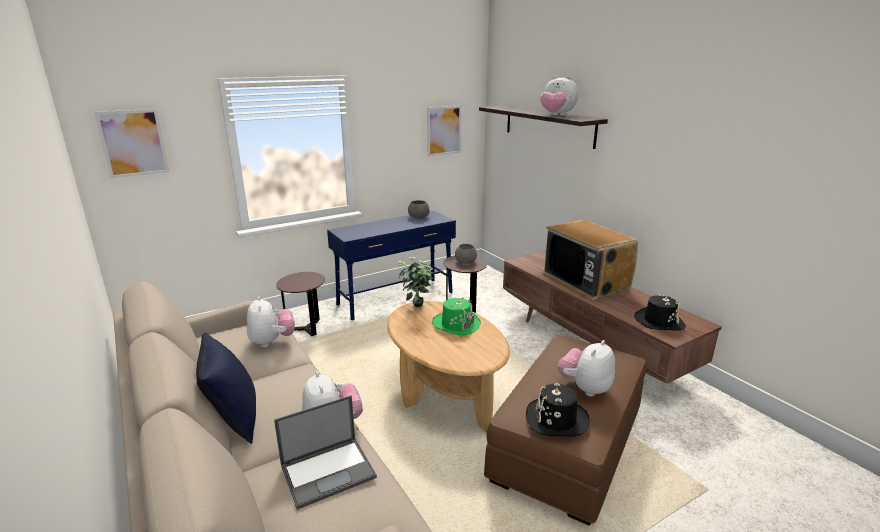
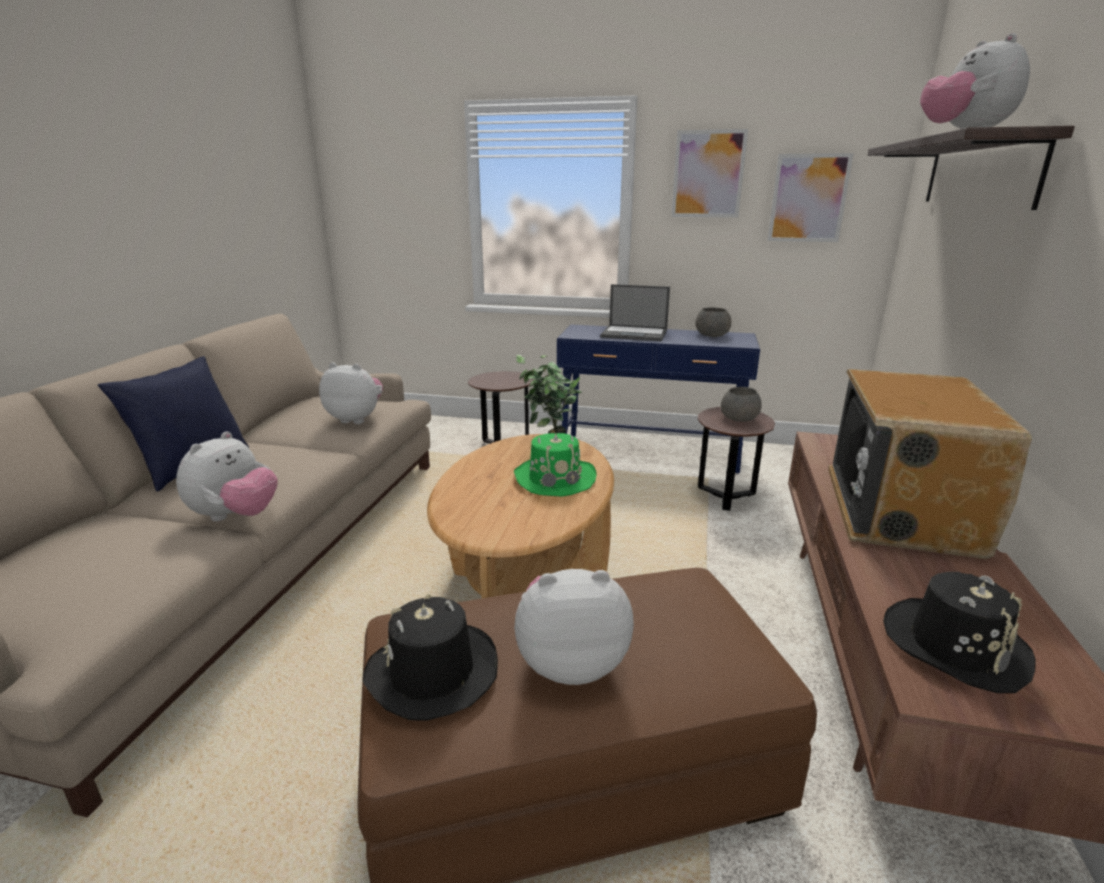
camera: 45 degrees right, 0 degrees up
(133, 143) = (373, 178): picture -> picture (708, 174)
(272, 341) = (356, 419): plush toy -> plush toy turned 105 degrees counterclockwise
(329, 471) = (131, 549): laptop -> laptop (635, 334)

